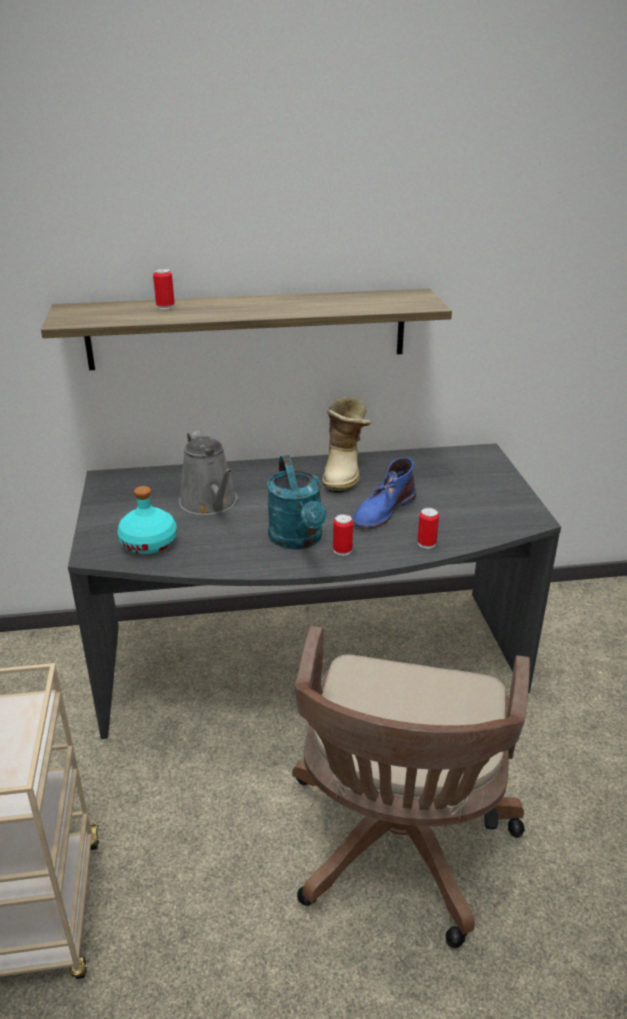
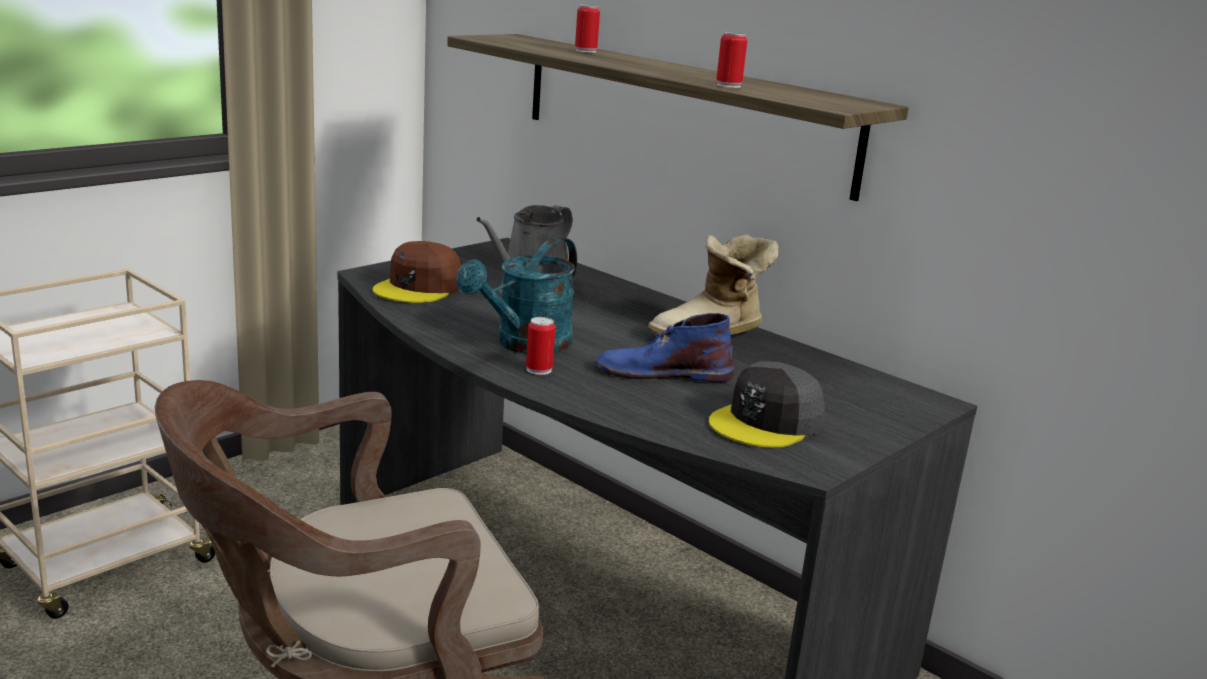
camera: 50 degrees right, 10 degrees down
(149, 543) = (419, 287): turquoise bottle -> brown cap
(426, 543) = (628, 410): can -> can (728, 85)
(474, 507) = (767, 422): none -> grey cap

